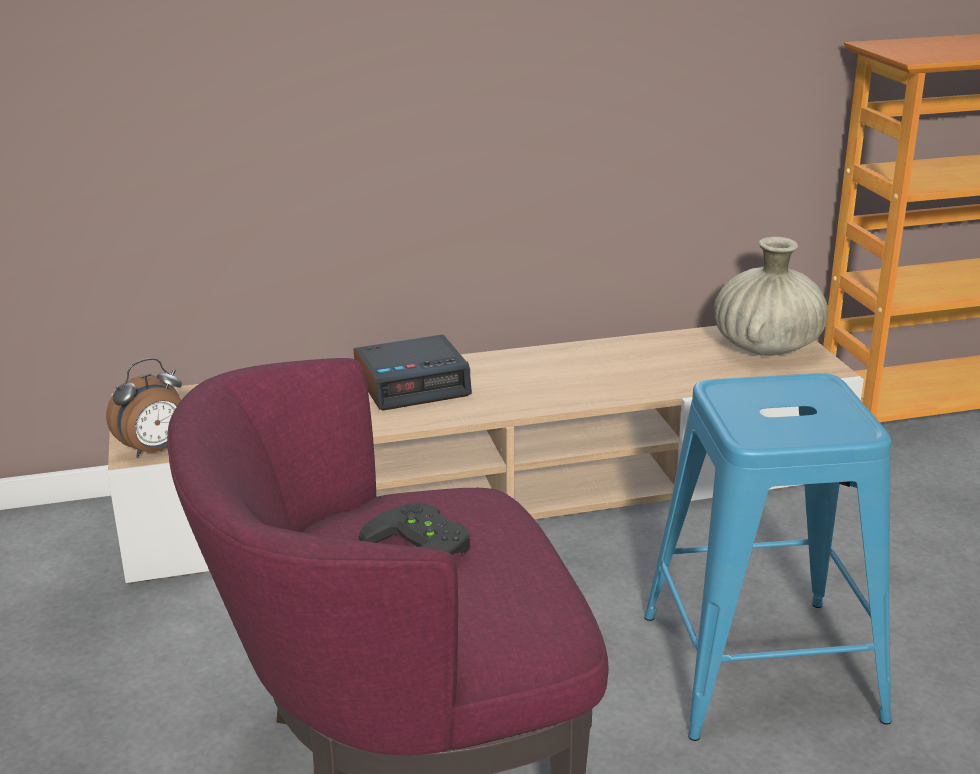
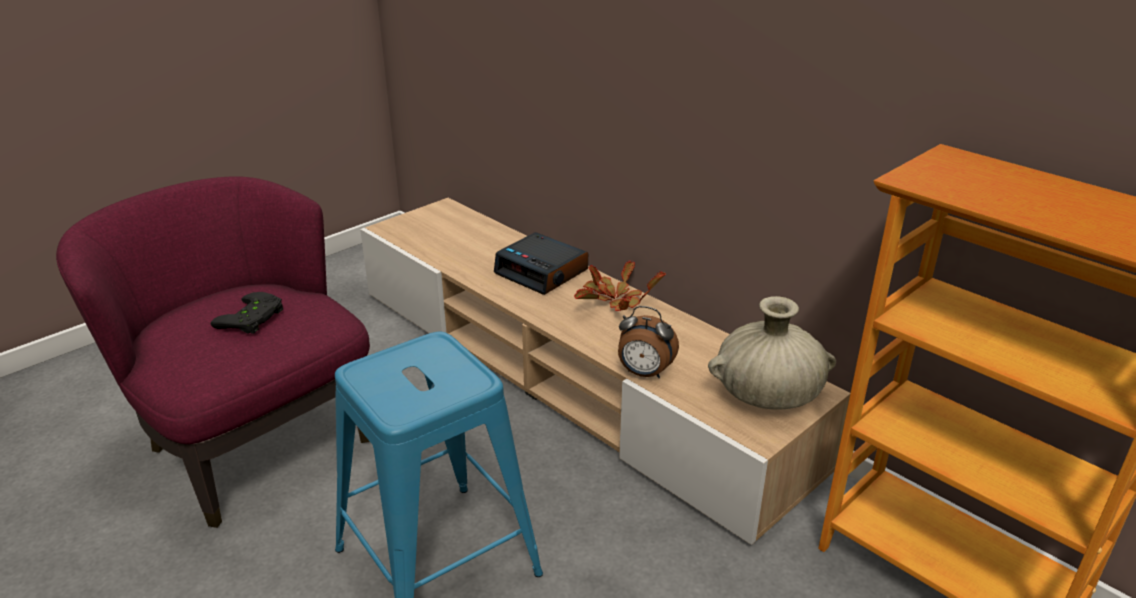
camera: 60 degrees right, 5 degrees up
(155, 450) = (393, 230): alarm clock -> alarm clock (644, 373)
(526, 365) = (613, 301): none -> potted plant

